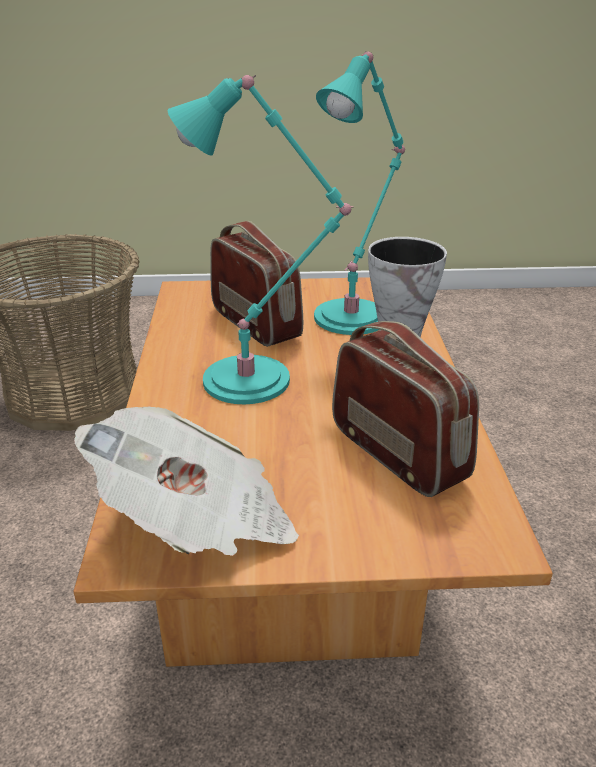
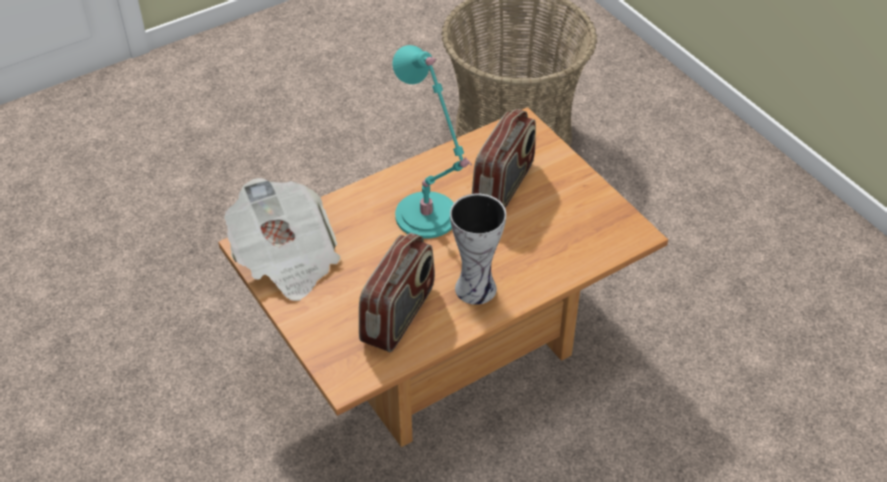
camera: 60 degrees right, 15 degrees up
(355, 315) = (562, 231): turquoise table lamp -> none

